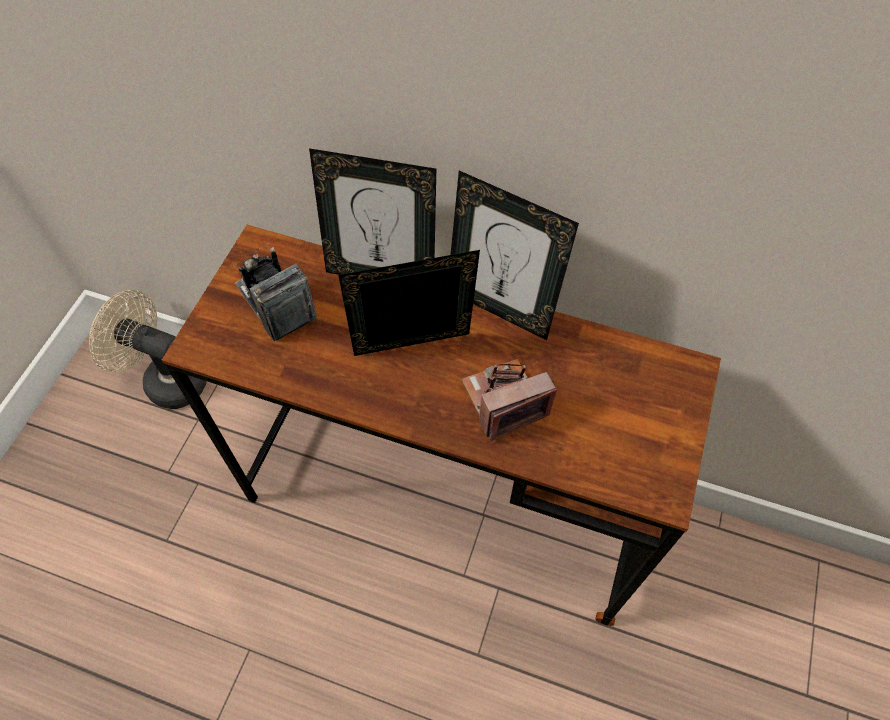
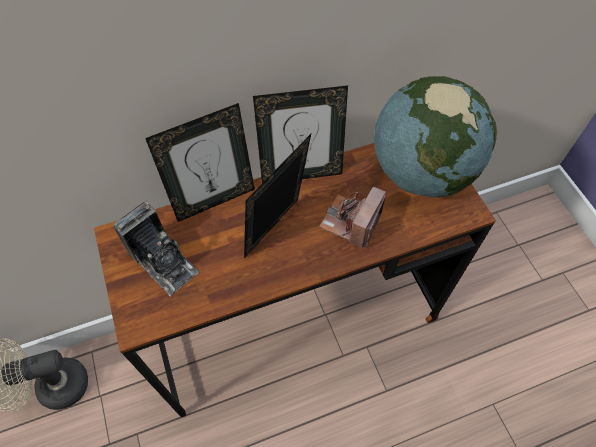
camera: 40 degrees left, 0 degrees up
(276, 302) = (163, 262): camera -> camera turned 150 degrees counterclockwise
(646, 403) = (421, 172): none -> globe

